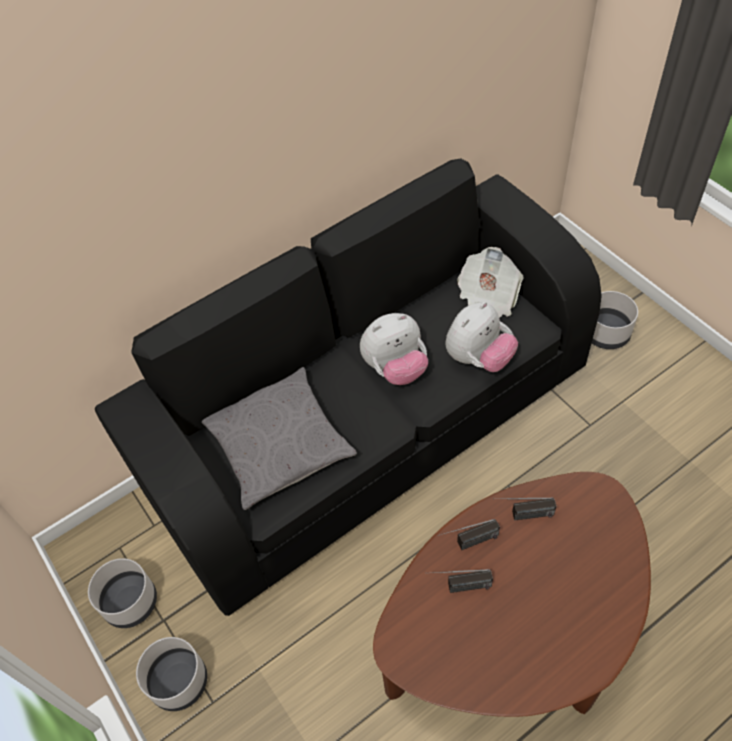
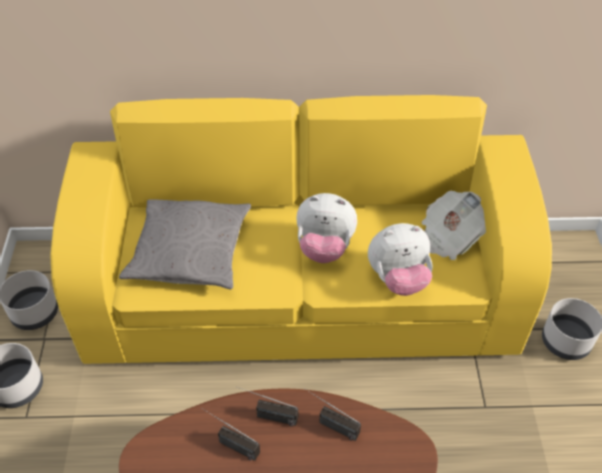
camera: 30 degrees right, 5 degrees down
(372, 428) = (301, 298): black sofa -> yellow sofa

